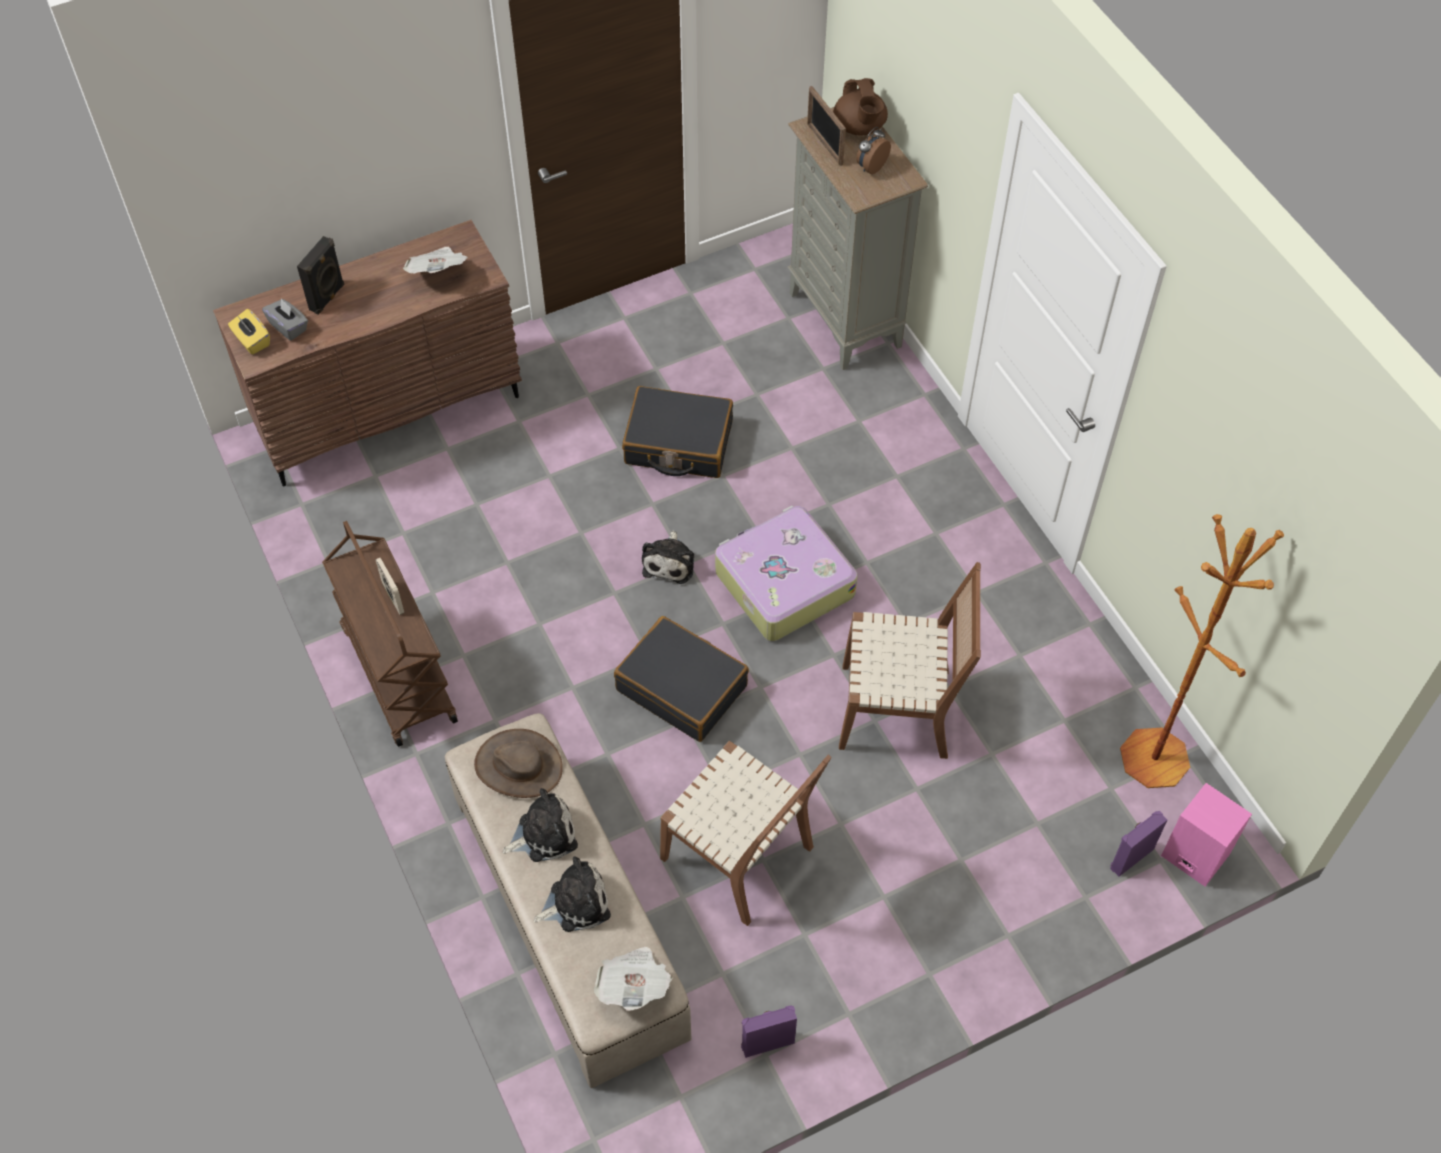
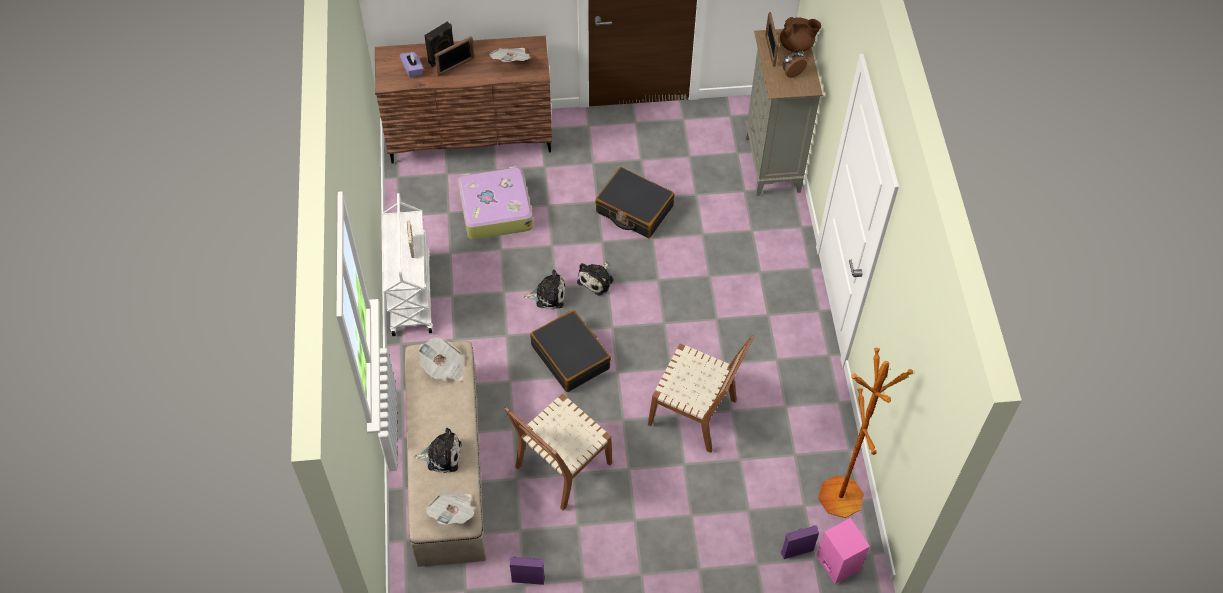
camera: 20 degrees right, 0 degrees up
(252, 341) = (388, 71): yellow tissue box -> none
(289, 327) = (412, 69): grey tissue box -> purple tissue box
(355, 304) = (456, 67): none -> picture frame
(398, 673) = (410, 294): brown cart -> white cart
(518, 766) = (444, 367): brown hat -> newspaper
(543, 834) = (441, 410): plush toy -> plush toy (548, 295)
(741, 859) = (560, 468): chair -> chair turned 75 degrees clockwise
(783, 583) = (659, 314): suitcase -> suitcase (495, 210)
(859, 127) = (797, 46): brown teapot -> brown teapot turned 90 degrees counterclockwise

